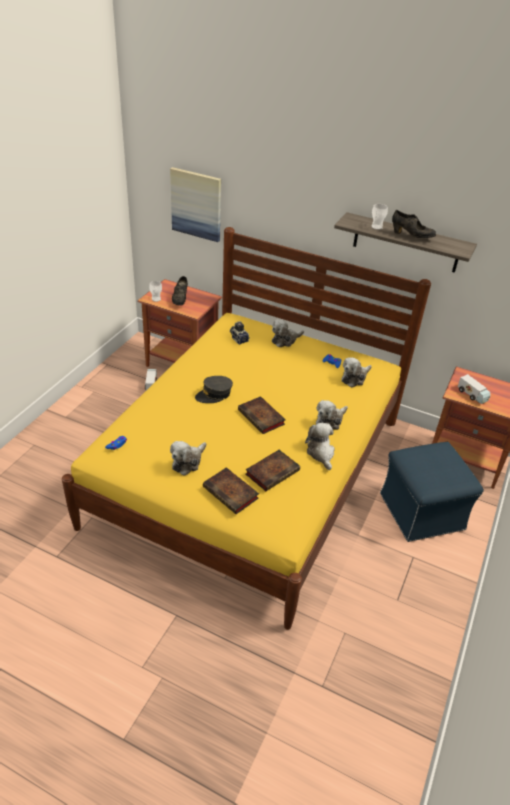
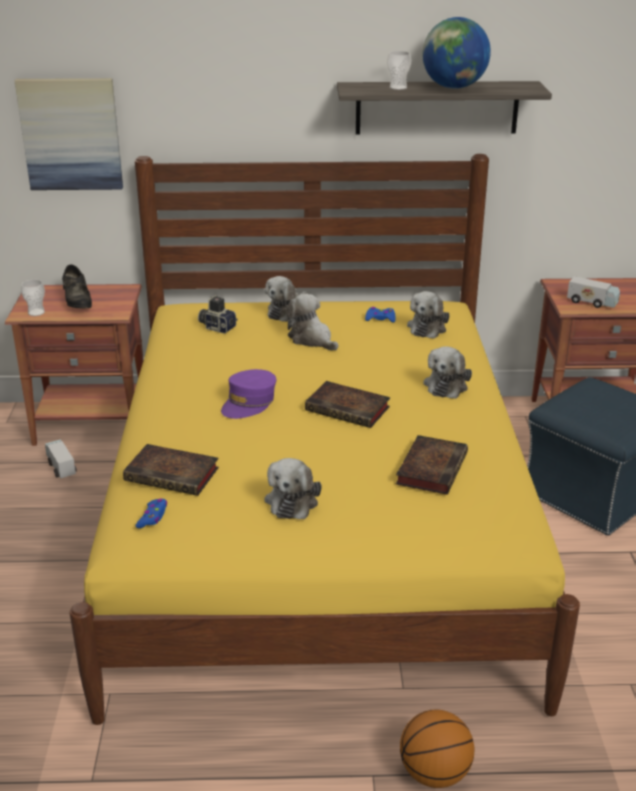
camera: 25 degrees left, 10 degrees down
(205, 629) = (435, 773): none -> basketball
(214, 394) = (249, 403): grey cap -> purple cap
(232, 493) = (400, 516): book -> book (174, 475)
(321, 453) = (472, 425): plush toy -> plush toy (312, 339)
(411, 236) = (454, 88): black shoe -> globe

